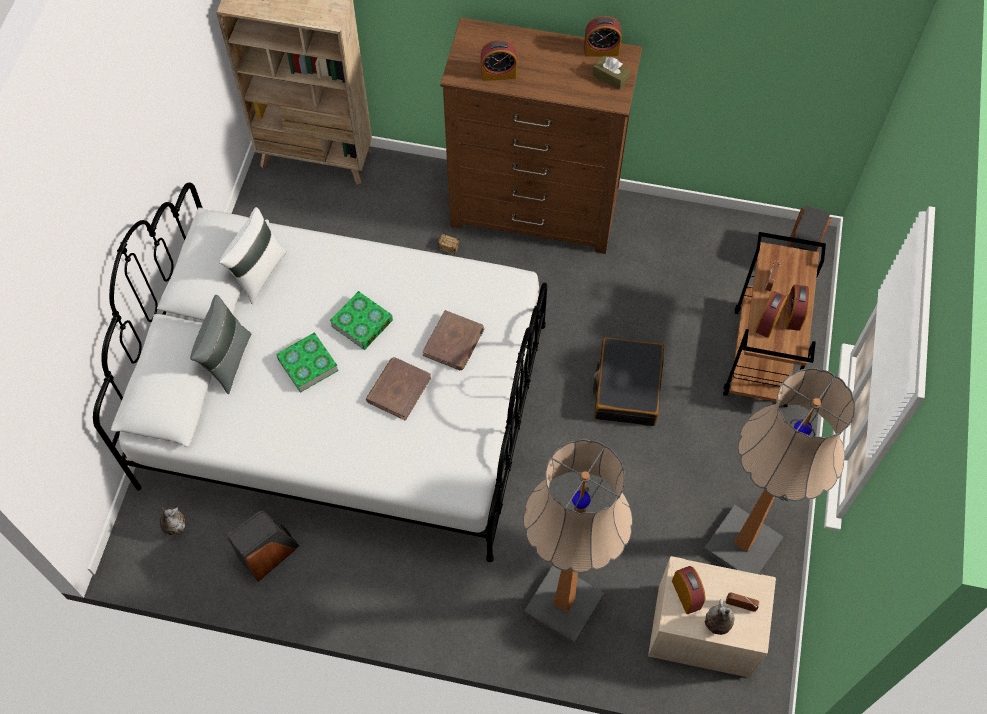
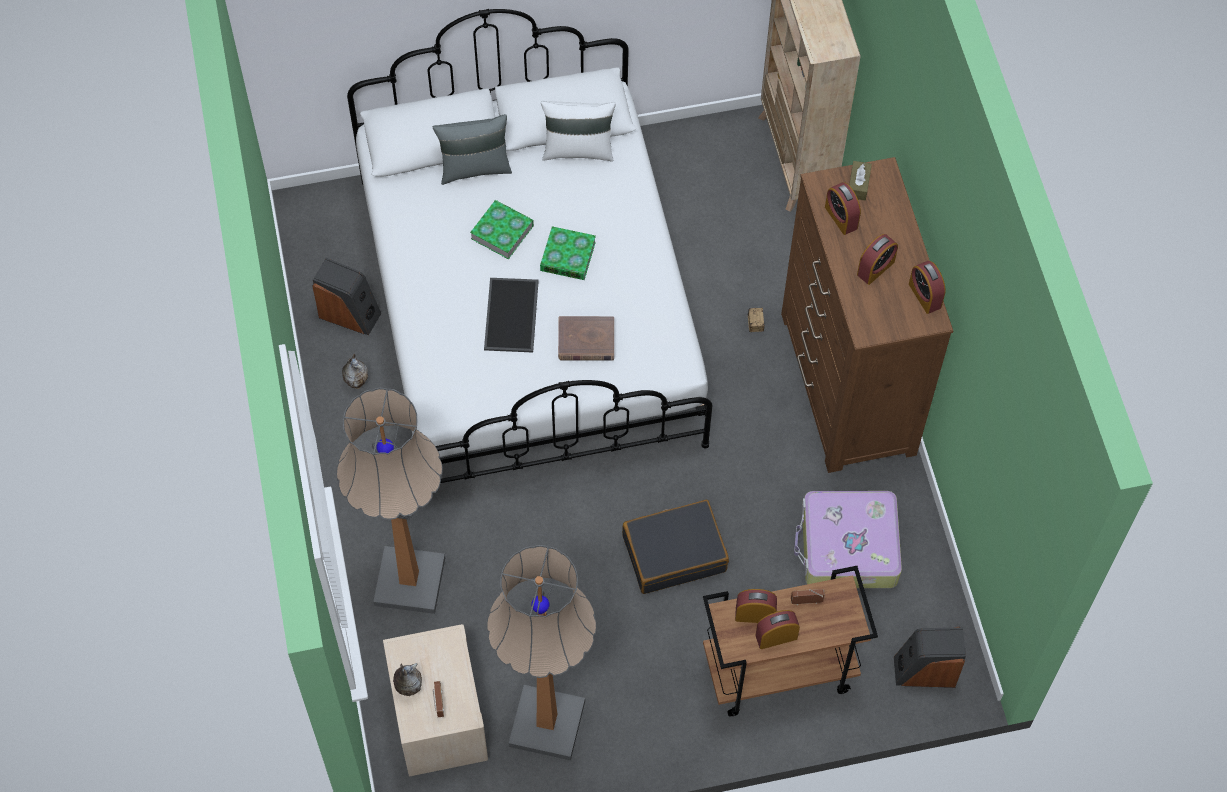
camera: 65 degrees right, 0 degrees up
(176, 528) = (340, 230): vase -> vase (357, 382)
(398, 389) = (512, 316): brown book -> tray
(610, 77) = (893, 316): brown tissue box -> brown tissue box (858, 184)
(675, 268) = (847, 547): none -> suitcase
(686, 594) = (429, 651): alarm clock -> alarm clock (875, 268)

